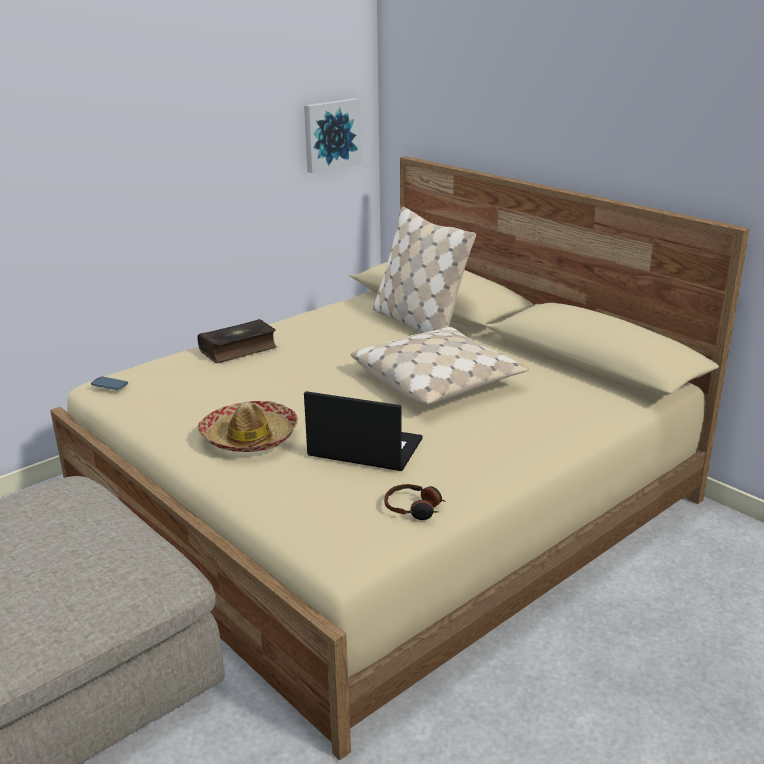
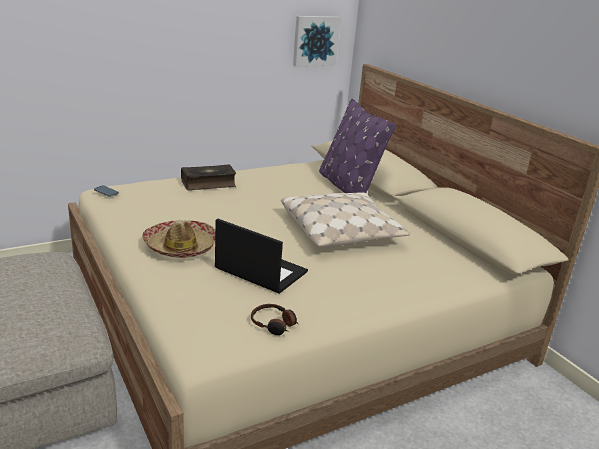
camera: 10 degrees right, 0 degrees up
(418, 323) = (348, 187): beige pillow -> purple pillow

